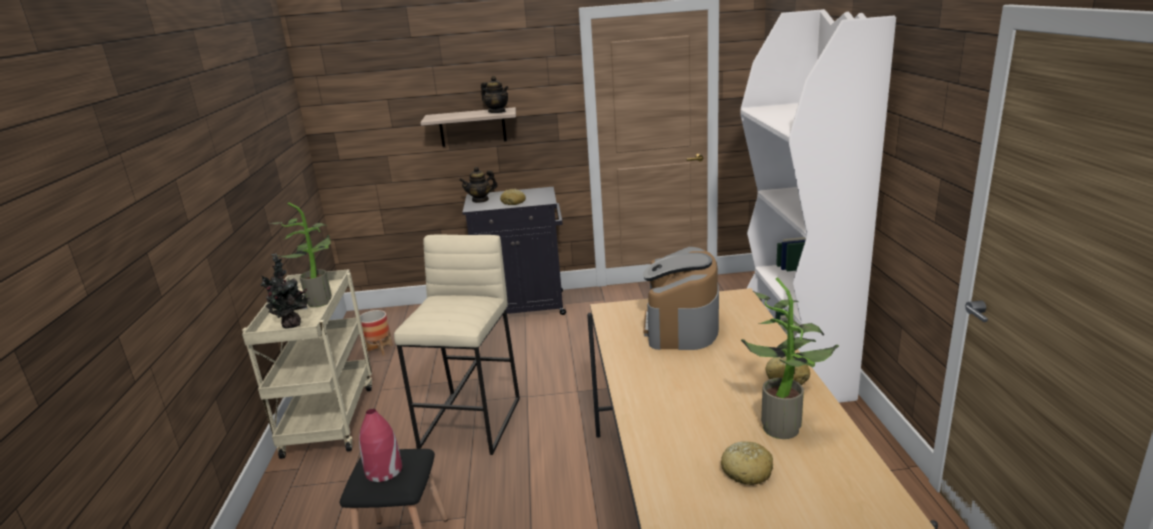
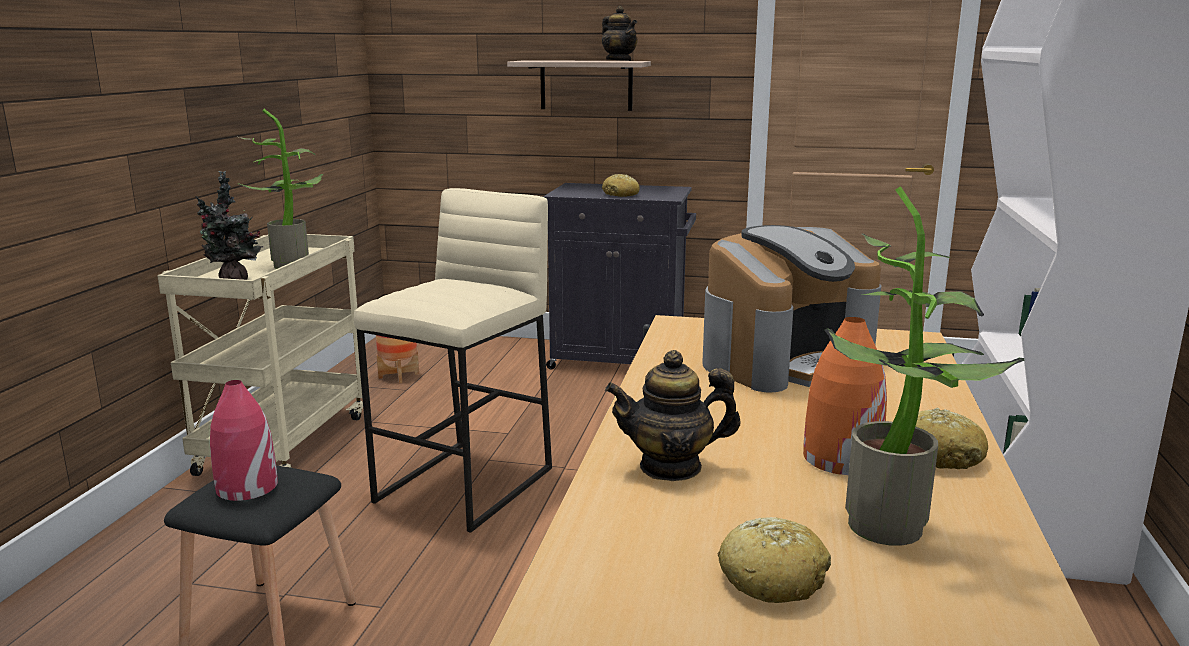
camera: 15 degrees right, 5 degrees down
(480, 200) = (578, 188): teapot -> teapot (671, 467)
(681, 326) = (785, 360): coffee machine -> coffee machine turned 150 degrees counterclockwise
(742, 391) = (840, 458): none -> orange vase

